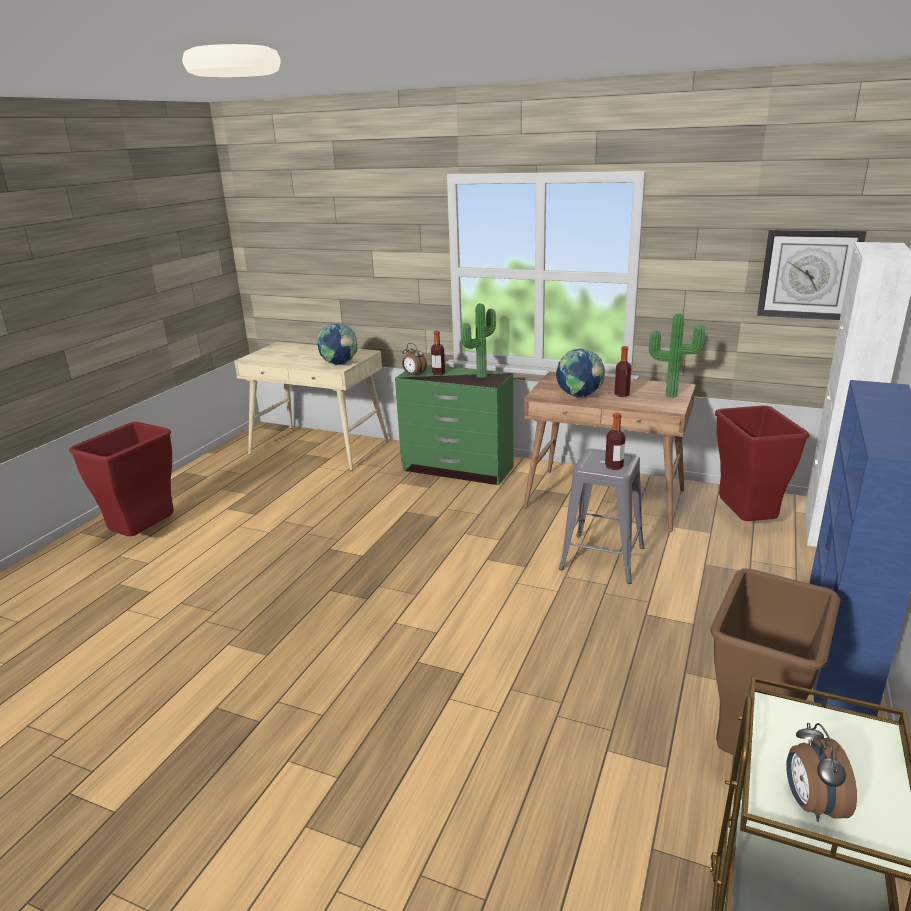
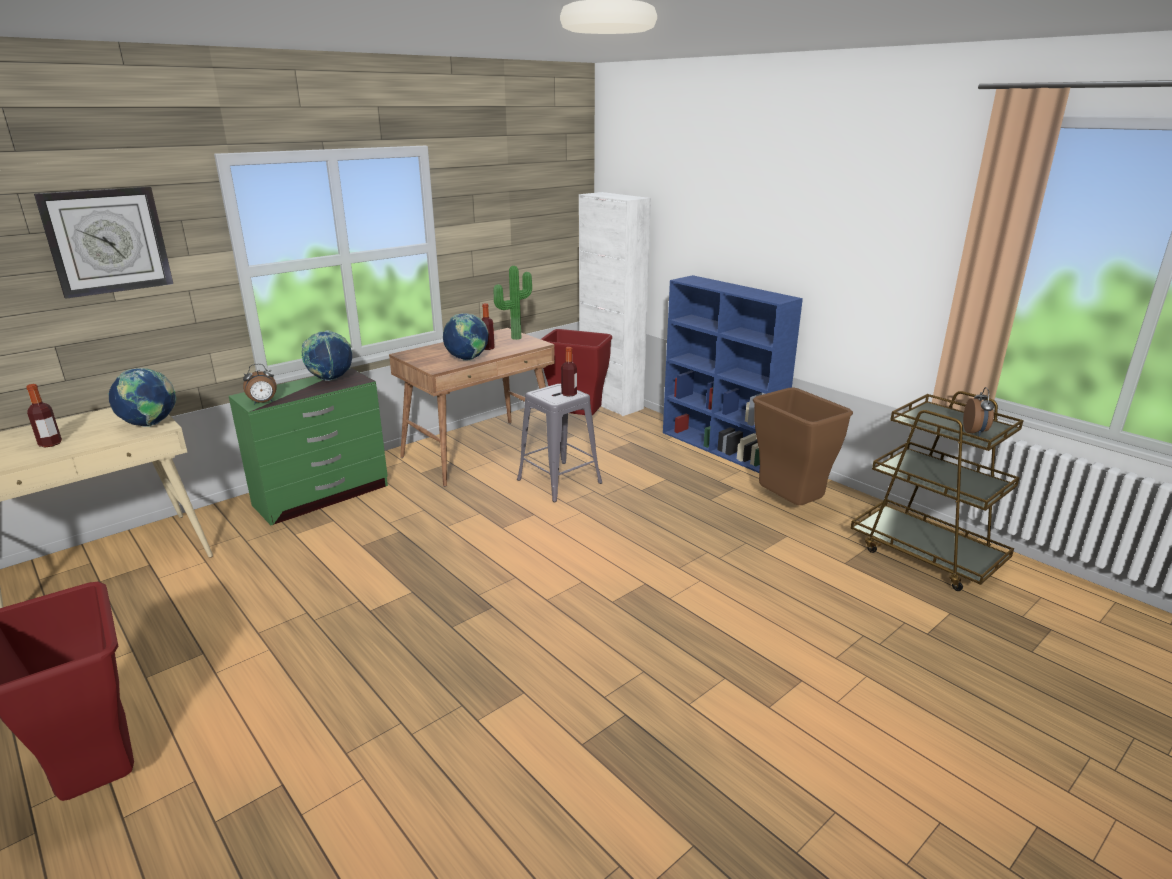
camera: 65 degrees left, 0 degrees up
(438, 373) = (283, 392): bottle -> bottle (50, 444)
(480, 375) = (330, 379): potted plant -> globe
(809, 274) = (548, 223): wall clock -> wall clock (107, 241)
(811, 804) = (975, 432): alarm clock -> alarm clock turned 105 degrees counterclockwise

